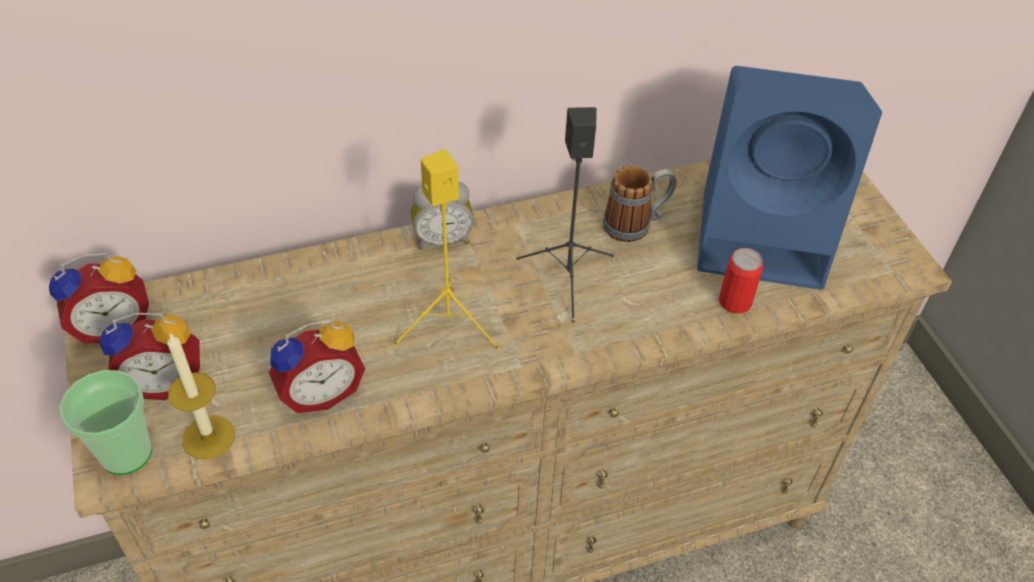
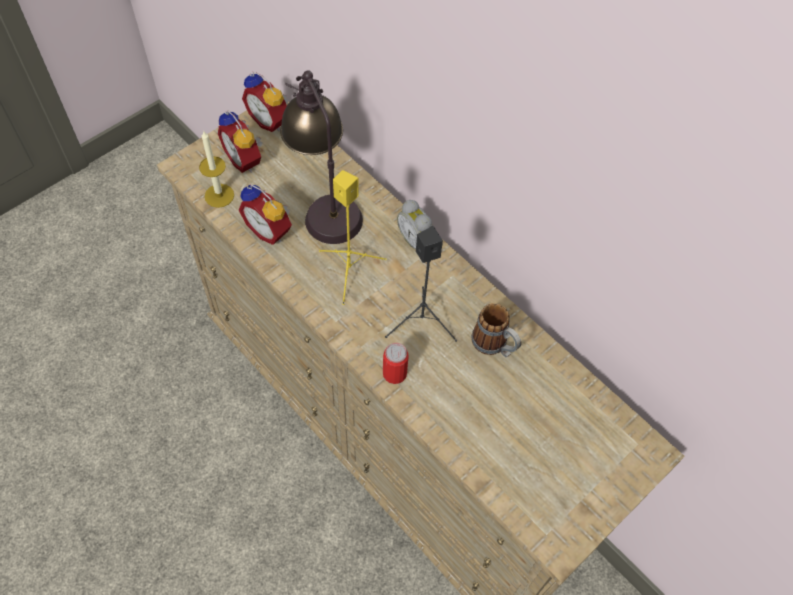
camera: 65 degrees right, 10 degrees up
(126, 453) = (195, 167): cup -> none
(316, 313) = (324, 203): none -> table lamp
(735, 302) = (454, 429): can -> can (394, 373)
(765, 237) = (531, 434): blue speaker -> none

